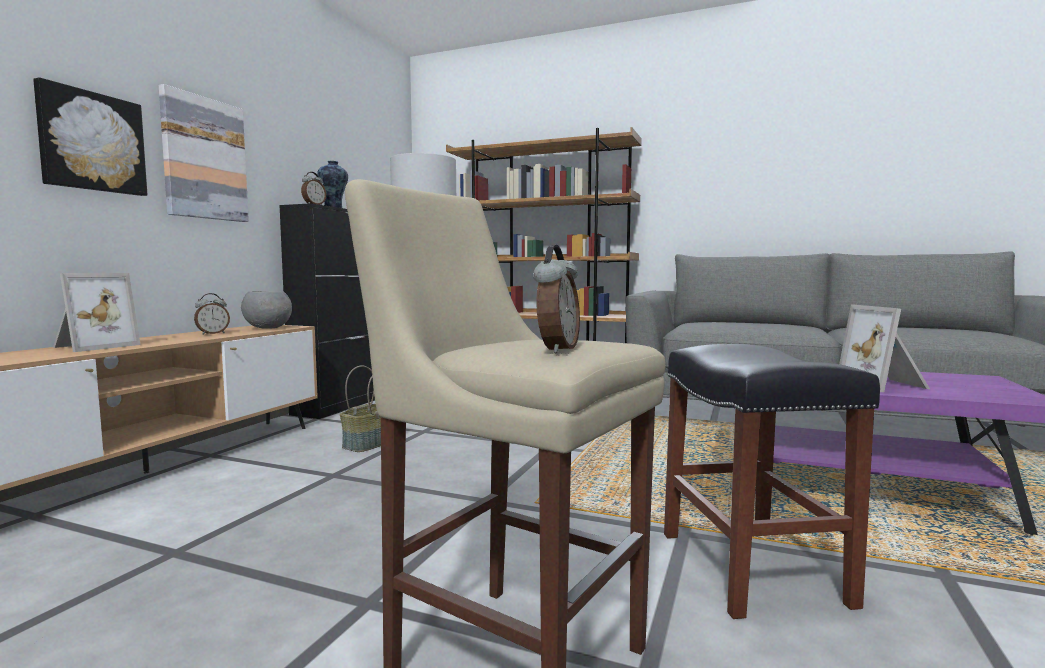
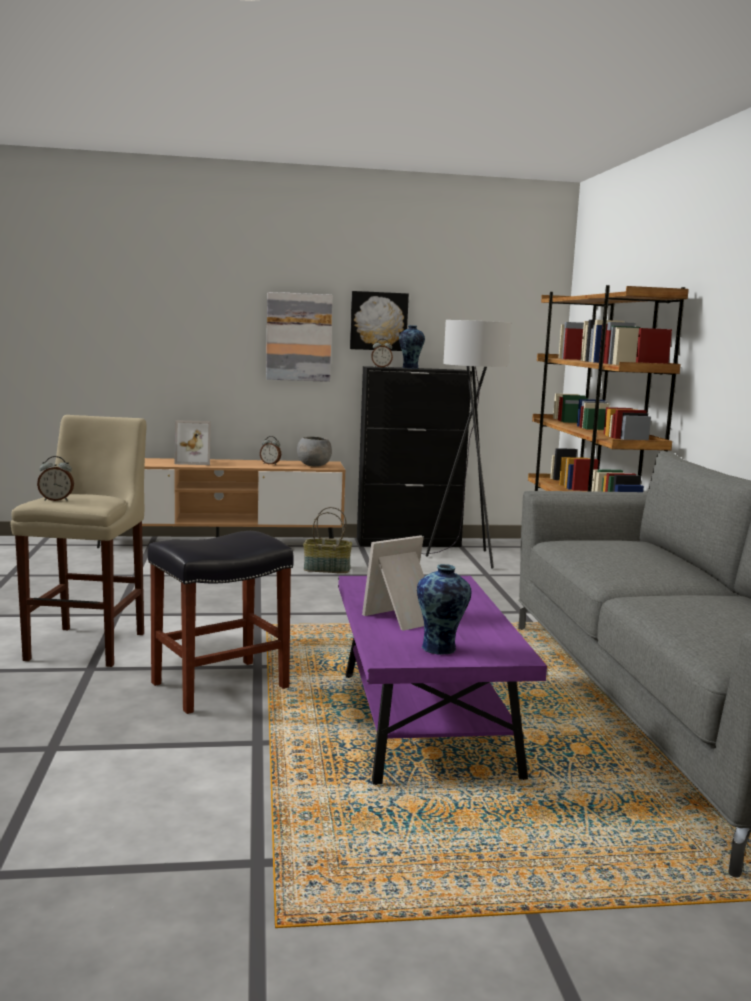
camera: 60 degrees right, 5 degrees up
(91, 142) = (220, 338): picture -> picture (378, 321)
(982, 387) = (440, 649): none -> vase

